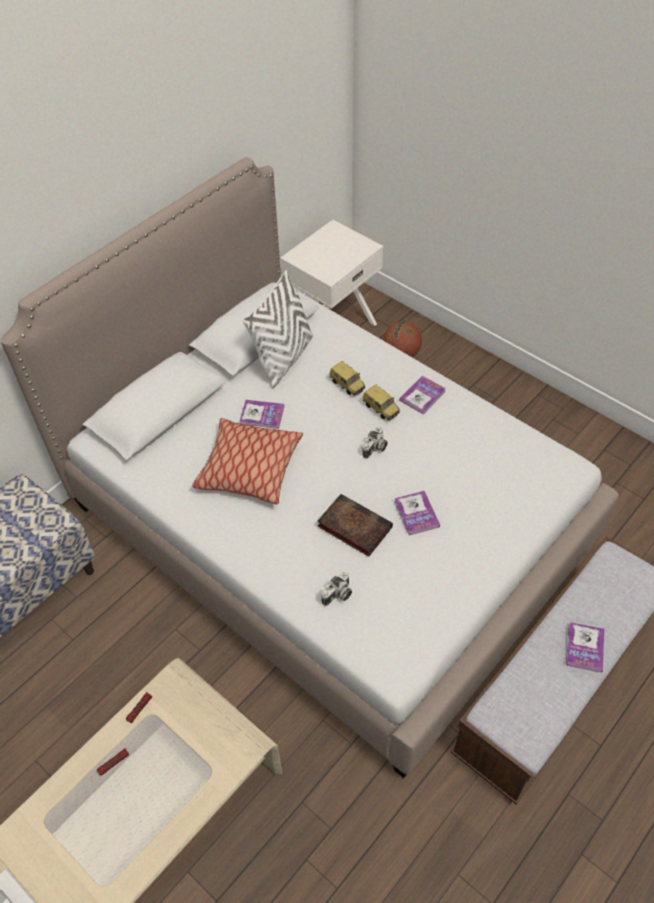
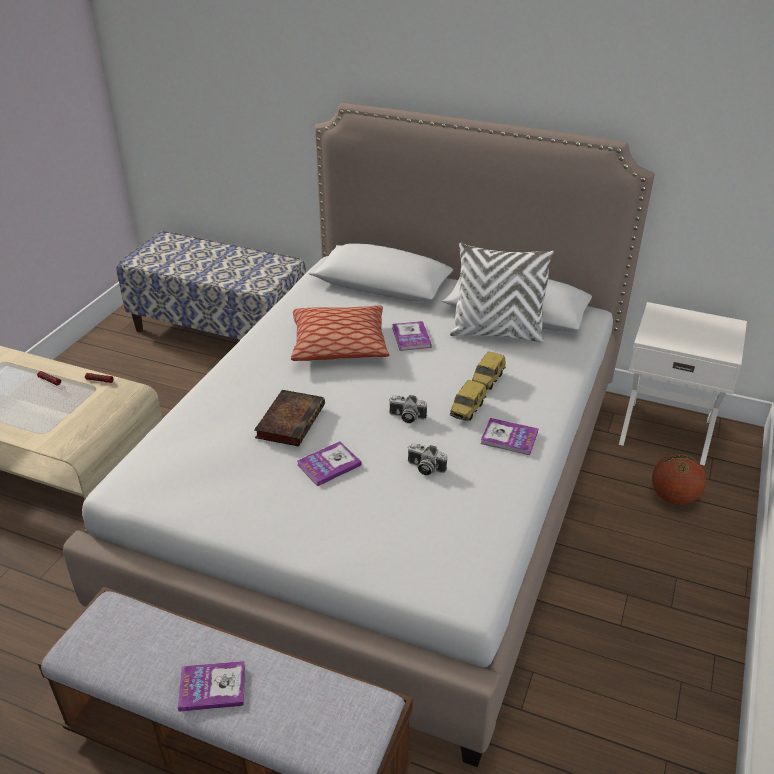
camera: 70 degrees right, 15 degrees down
(338, 595) = (202, 428): camera -> camera (425, 468)

